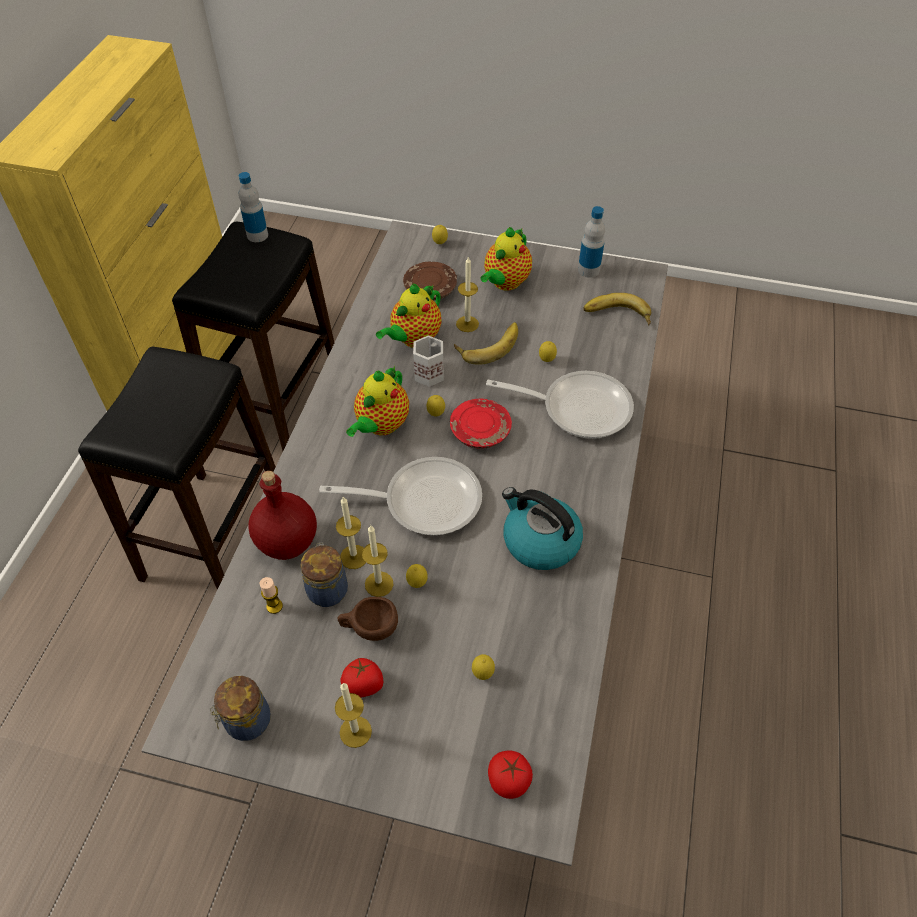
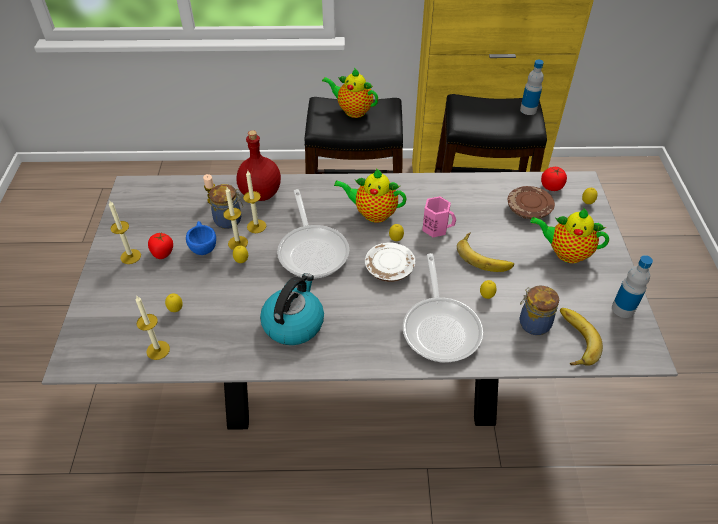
camera: 75 degrees right, 5 degrees down
(246, 722) = (135, 209): jar -> jar (533, 323)
(369, 628) = (203, 246): brown cup -> blue cup
(413, 339) = (467, 212): teapot -> teapot (352, 111)
(429, 373) = (436, 227): white mug -> pink mug
(467, 324) = (501, 239): candle -> candle (158, 350)
(480, 431) = (389, 268): red plate -> white plate
(509, 780) = (99, 338): tomato -> tomato (551, 186)

